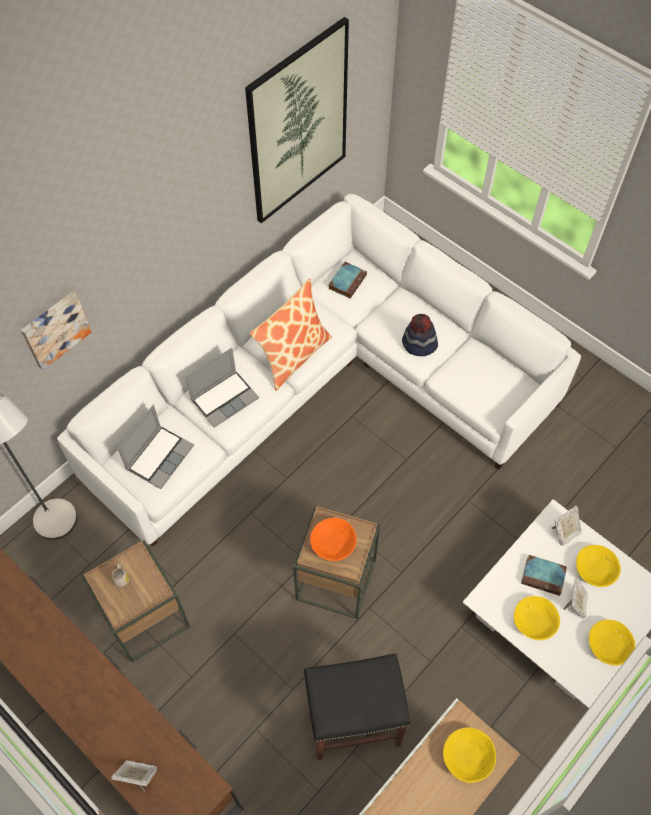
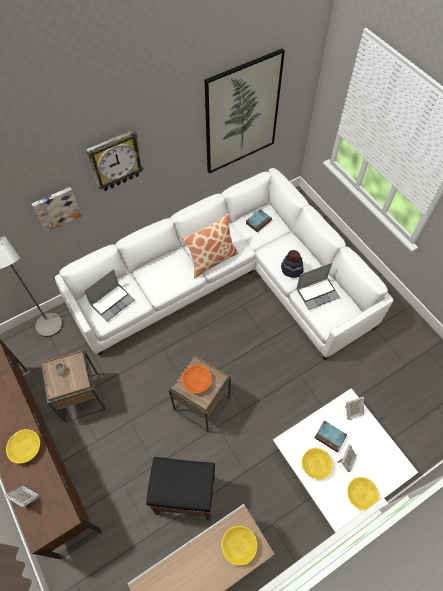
camera: 15 degrees right, 0 degrees up
(132, 236) = (115, 161): none -> wall clock
(224, 398) = (162, 275): laptop -> laptop (317, 293)
(595, 570) = (366, 442): yellow bowl -> yellow bowl (26, 448)

